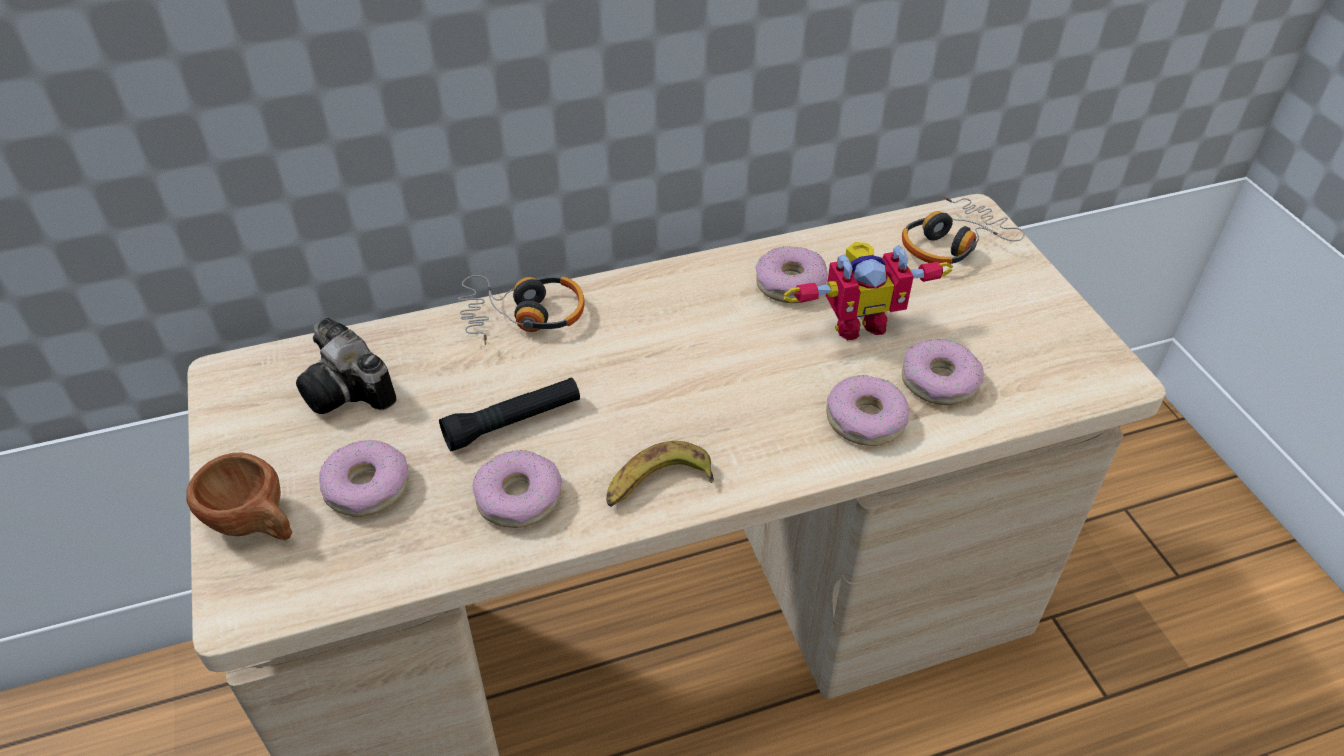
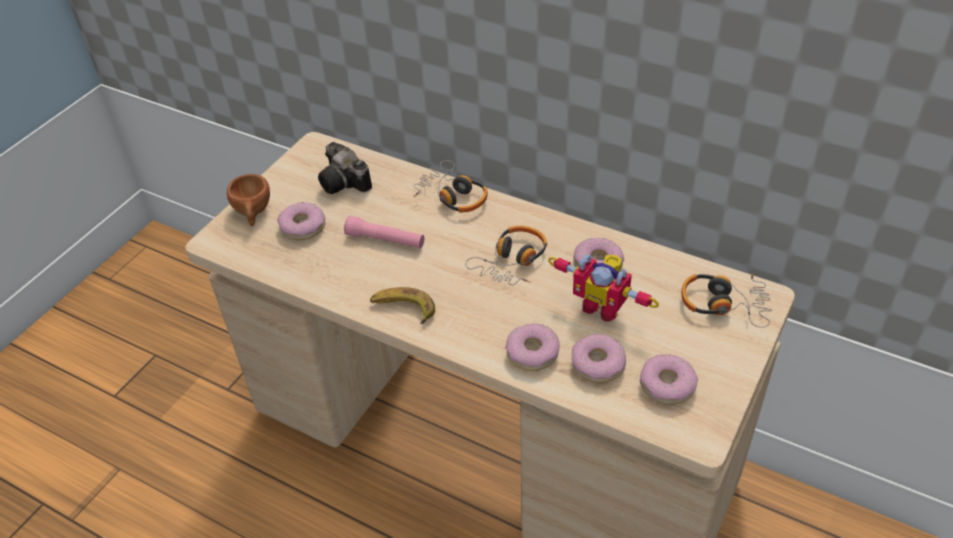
camera: 50 degrees right, 0 degrees up
(350, 391) = (346, 183): camera -> camera turned 45 degrees counterclockwise
(513, 423) = (385, 240): black flashlight -> pink flashlight
(519, 497) = (346, 272): donut -> donut (667, 385)
(702, 342) = (512, 262): none -> headphones

